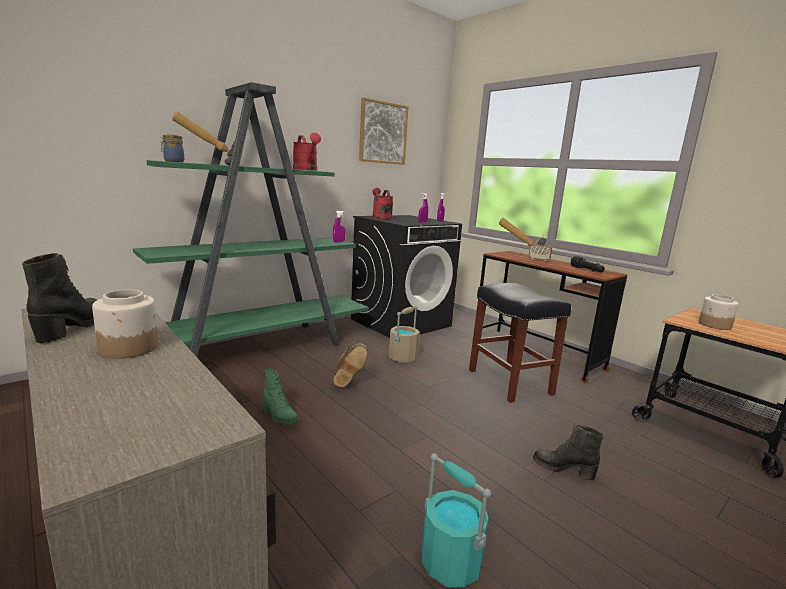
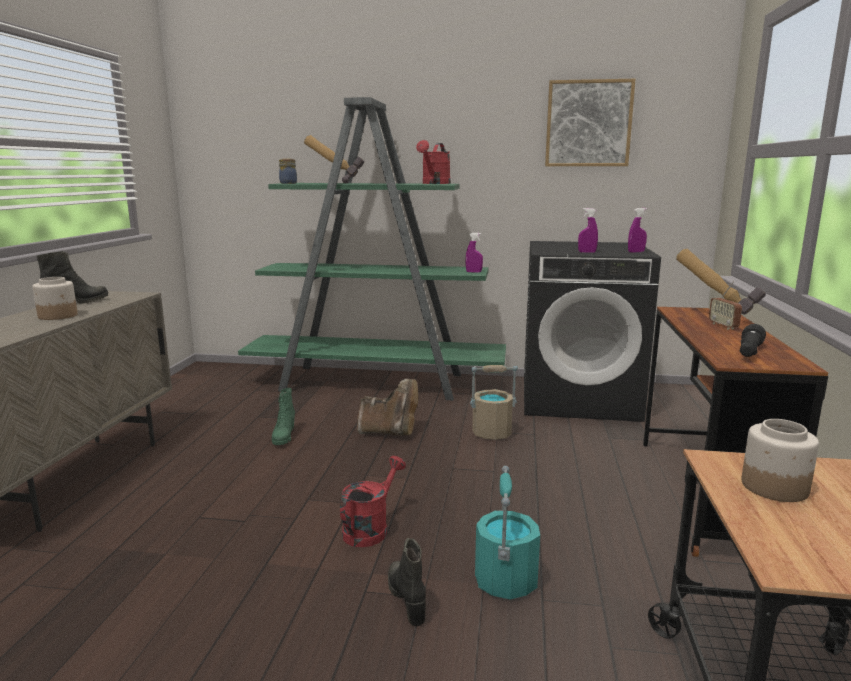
camera: 50 degrees right, 0 degrees up
(347, 380) = (389, 432): brown boot -> brown boot turned 120 degrees counterclockwise
(380, 217) = (560, 243): red watering can -> red watering can (370, 529)
(450, 562) = (176, 579): turquoise bucket -> turquoise bucket (505, 580)
(508, 381) = (565, 503): black stool -> none

